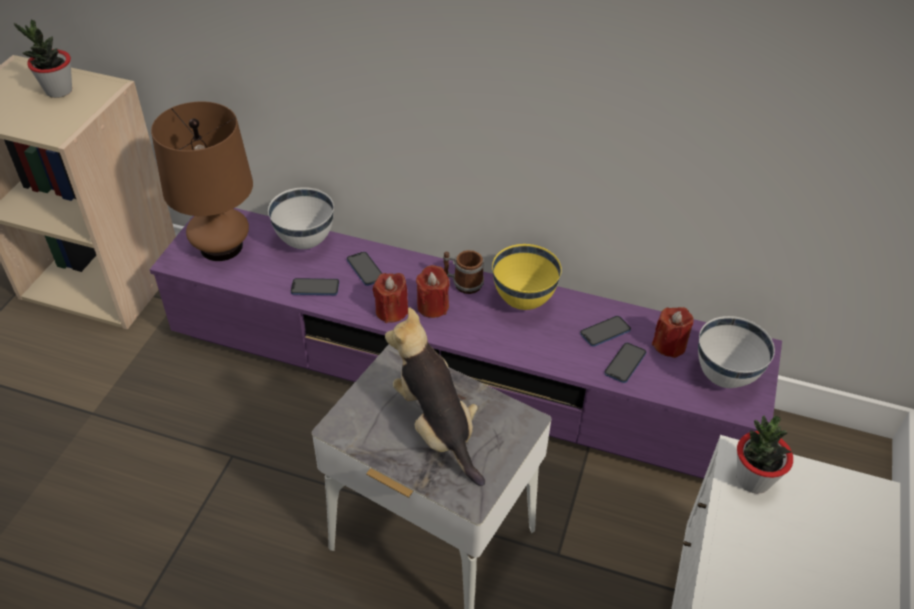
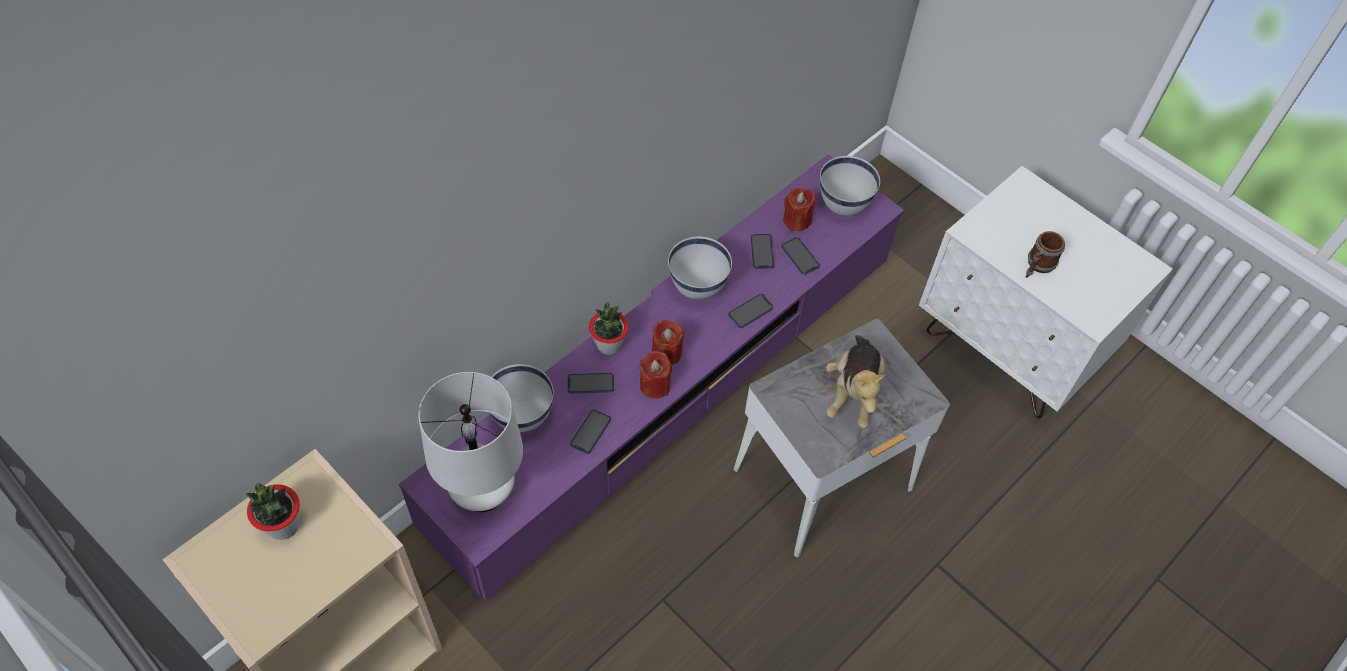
camera: 65 degrees left, 10 degrees up
(221, 246) = (483, 491): brown table lamp -> white table lamp
(436, 427) = (853, 393): plush toy -> plush toy turned 75 degrees counterclockwise
(462, 283) = (652, 320): mug -> mug (1037, 266)
(523, 301) = (697, 288): yellow bowl -> white bowl
(525, 349) = (750, 312): none -> phone
(753, 479) = (988, 235): potted plant -> potted plant (609, 345)

